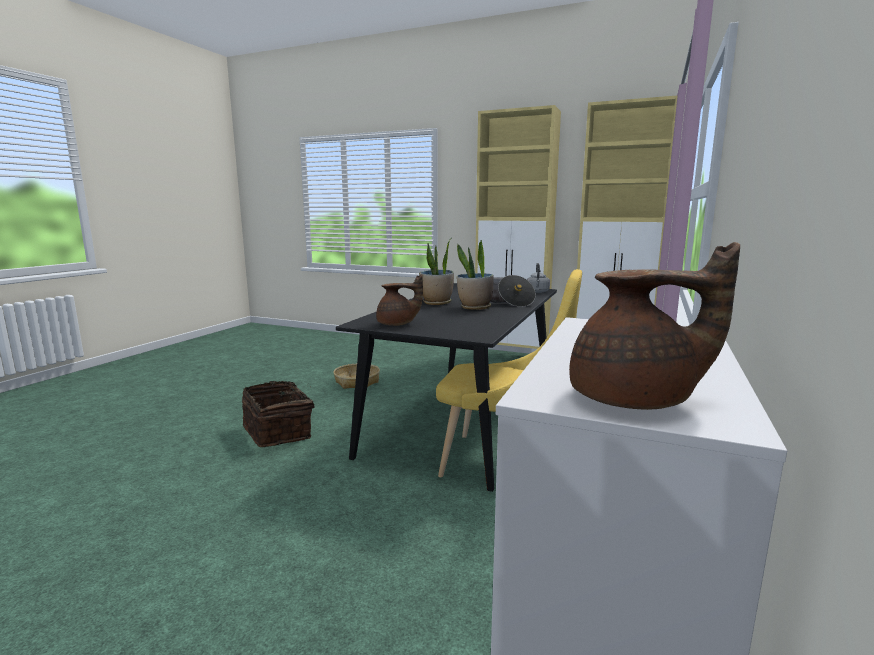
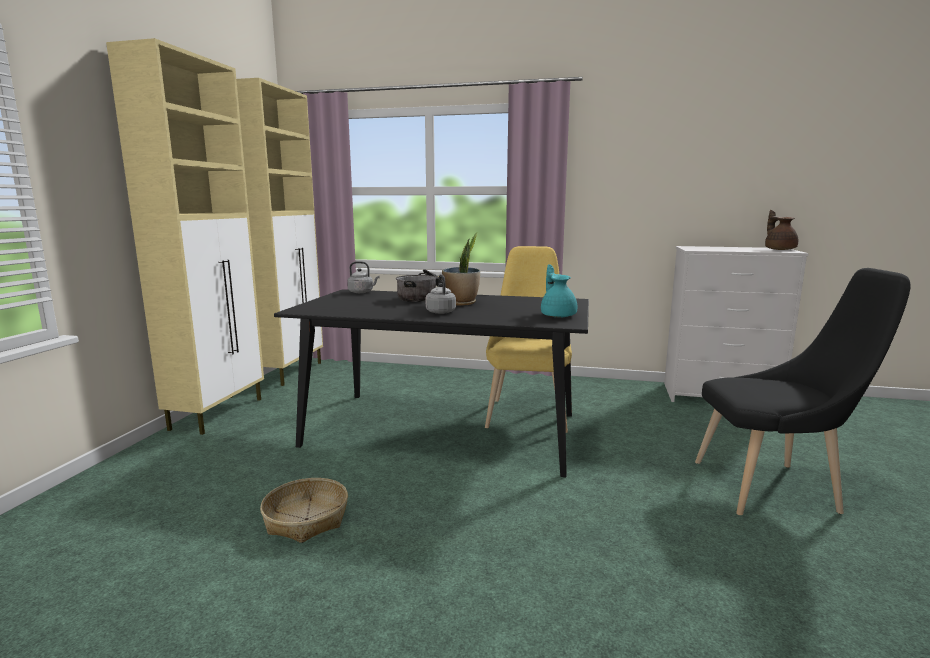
camera: 100 degrees left, 0 degrees up
(228, 589) = (774, 488): none -> black chair
(279, 431) = (527, 545): basket -> none
(397, 324) = (558, 315): brown teapot -> turquoise teapot
(437, 303) = (440, 311): potted plant -> grey kettle

